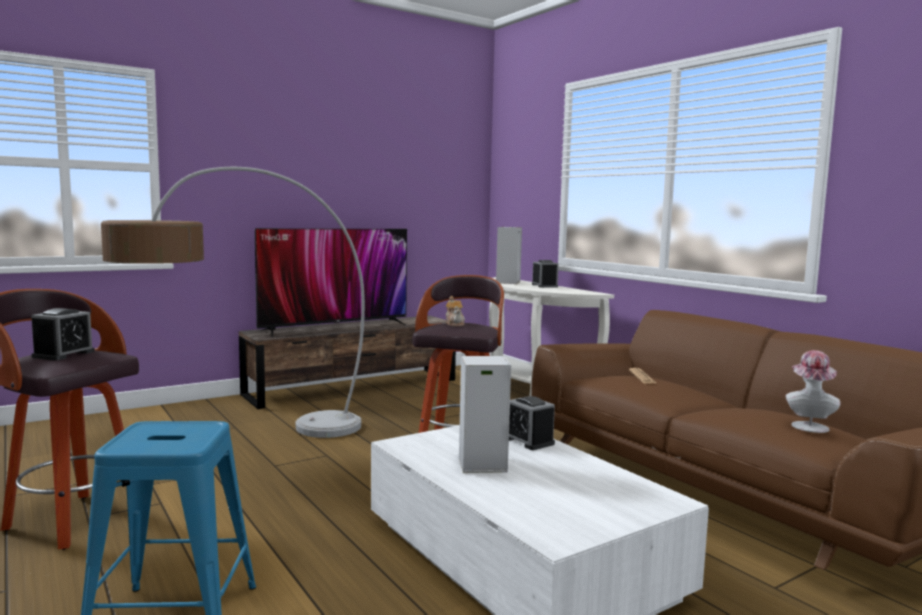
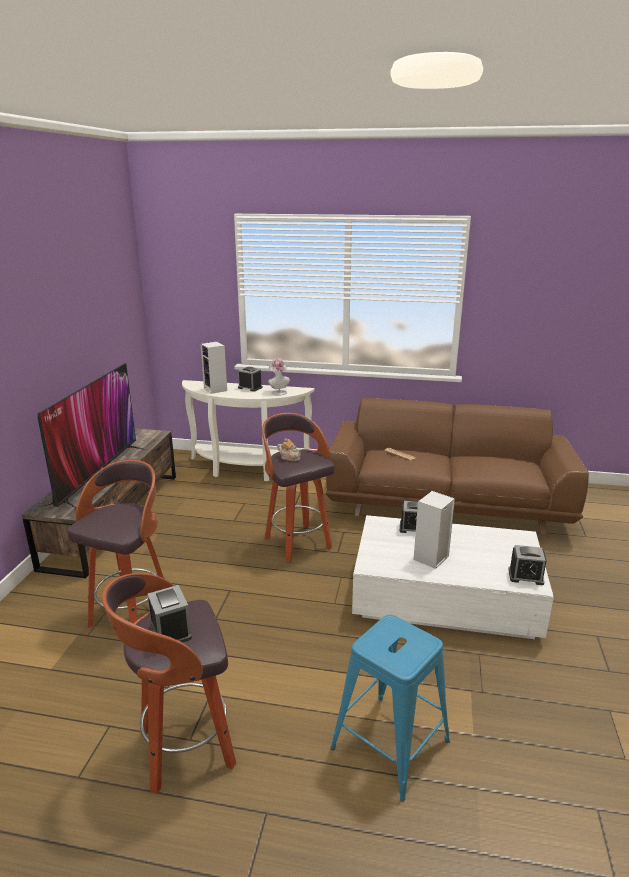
camera: 45 degrees left, 15 degrees up
(235, 437) = (132, 613): floor lamp -> stool
(563, 528) = (525, 576): none -> alarm clock
(808, 425) = (515, 465): hat -> hat (278, 392)

